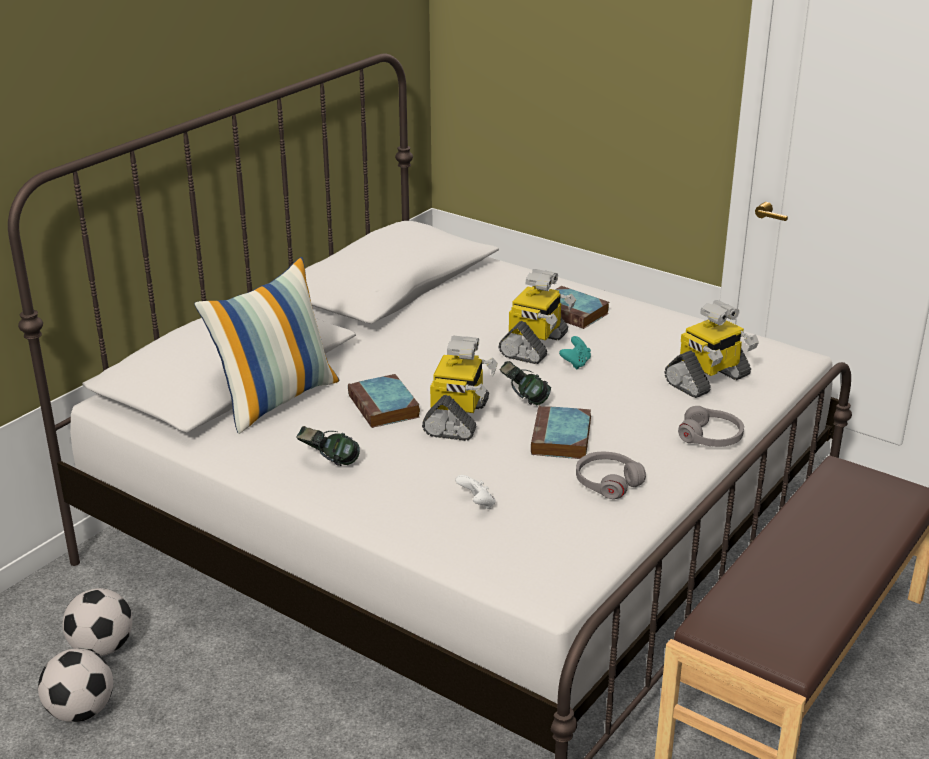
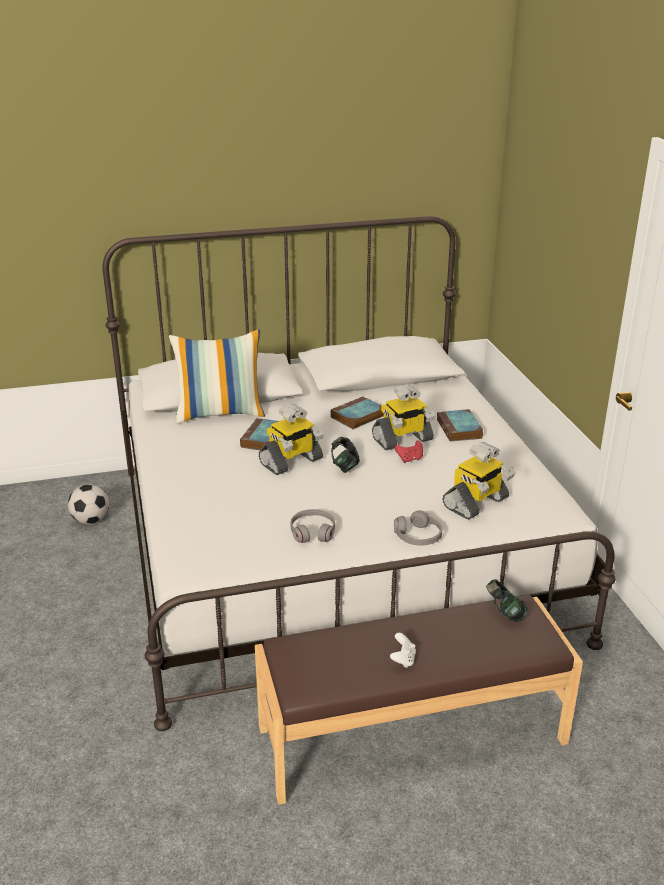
camera: 40 degrees right, 0 degrees up
(81, 711) = (47, 544): football -> none
(328, 462) = (192, 455): headphones -> headphones (504, 613)
(477, 504) = (226, 510): white game controller -> white game controller (403, 660)
(561, 439) = (328, 497): book -> book (357, 417)
(576, 363) = (410, 459): turquoise game controller -> red game controller
(708, 380) = (476, 503): toy robot -> toy robot turned 45 degrees counterclockwise

